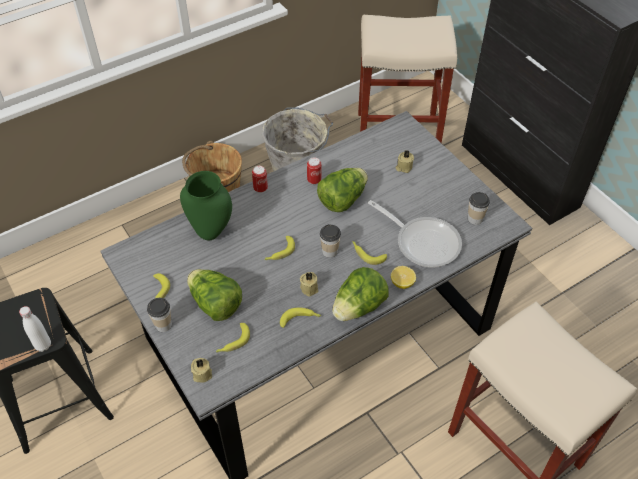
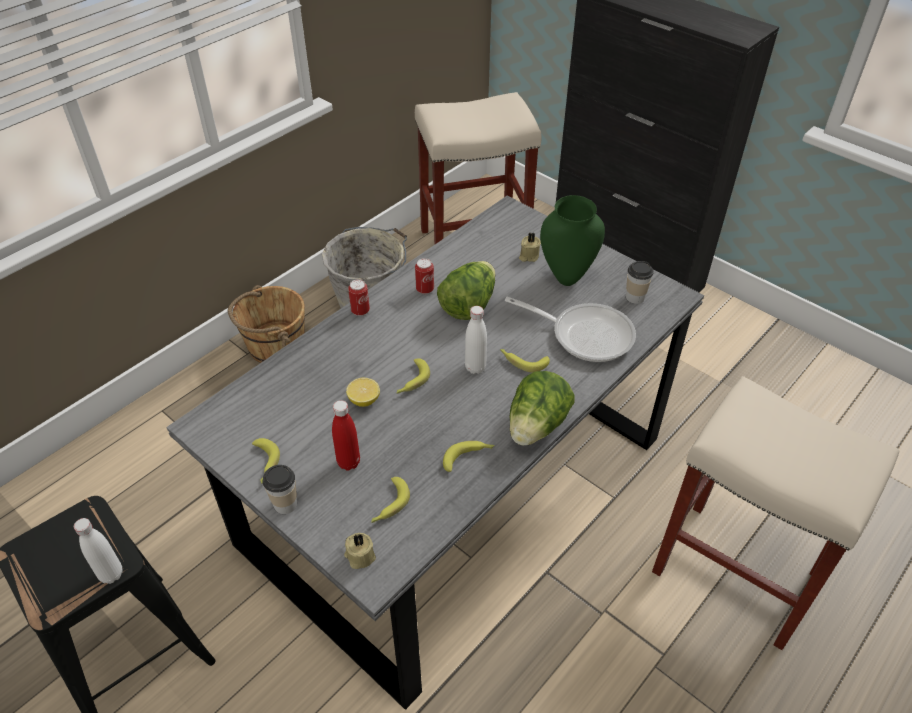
camera: 15 degrees left, 5 degrees down
(210, 233) = (313, 376): green vase -> green vase (566, 279)
(215, 304) = (348, 462): lettuce -> red bottle
(309, 288) = (466, 416): beige candle -> none
(330, 251) = (475, 367): cup -> white bottle
(402, 283) = (579, 386): lemon -> lemon (364, 400)

